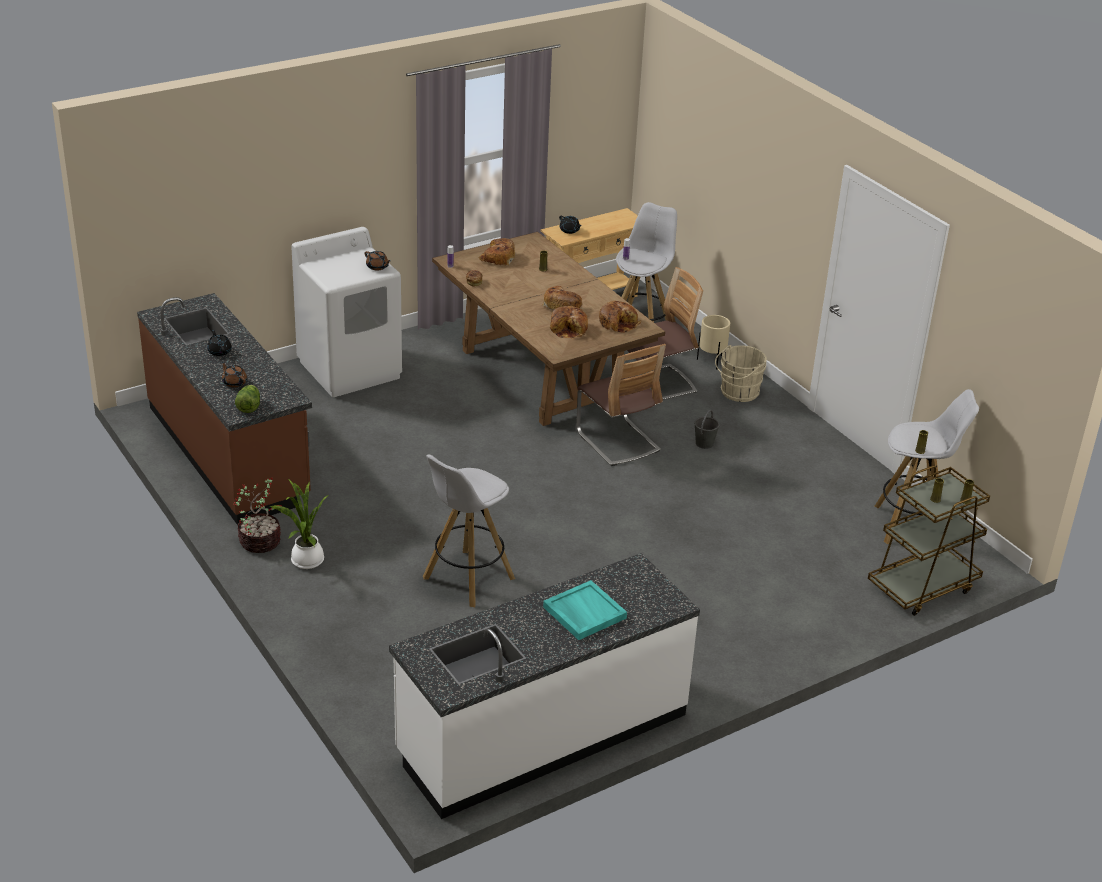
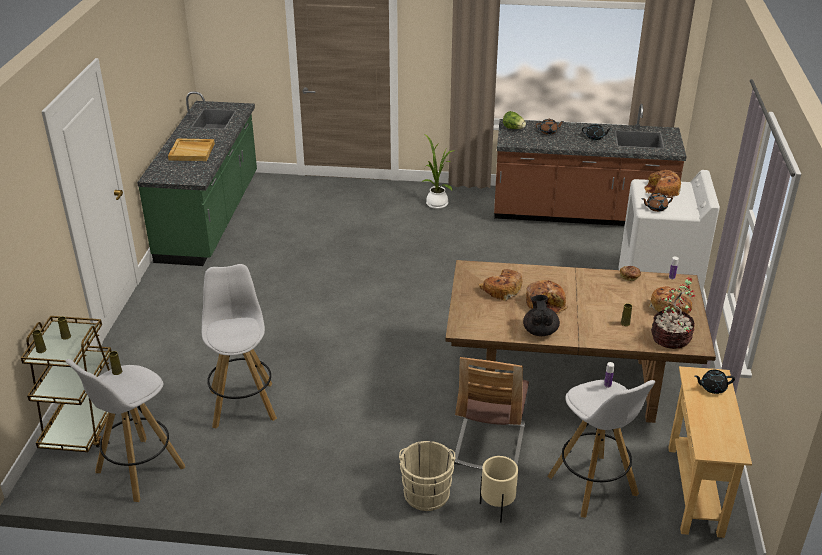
camera: 130 degrees right, 0 degrees up
(261, 541) = (472, 196): potted plant -> potted plant (671, 339)
(467, 579) = (354, 244): white stool -> white stool (243, 404)
(542, 734) = (210, 217): white counter -> green counter
(583, 612) = (192, 151): turquoise tray -> beige tray
(601, 297) = (540, 331): none -> black teapot
(617, 441) = (427, 374): chair -> none
(618, 323) = (485, 319): bread -> bread (661, 190)
(704, 443) = (374, 420): grey bucket -> none

